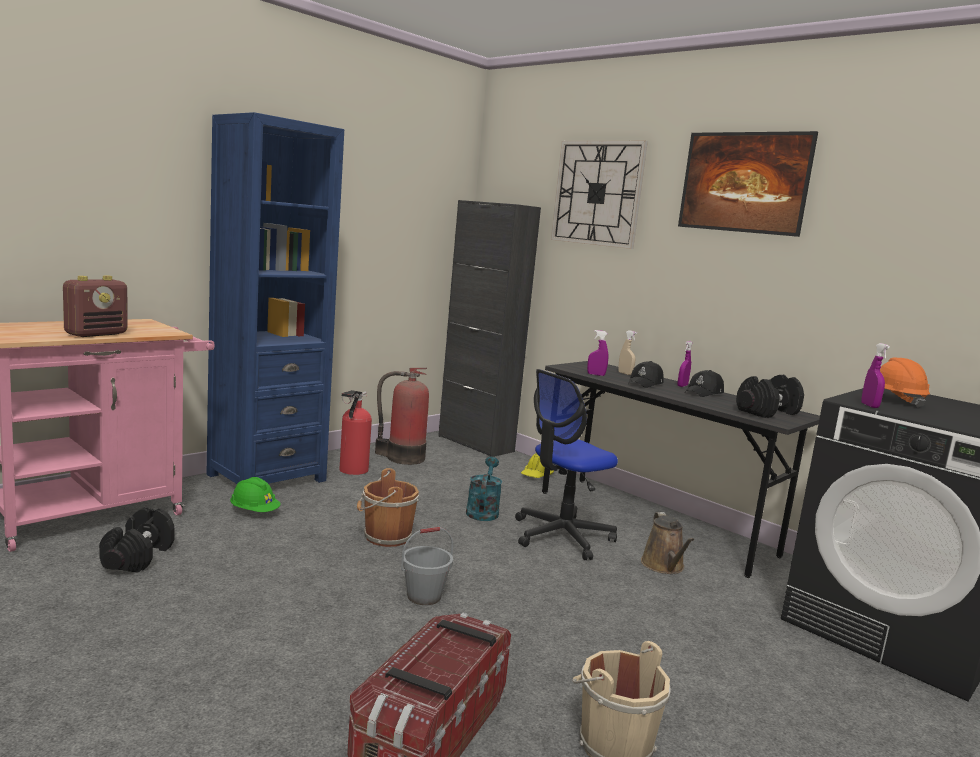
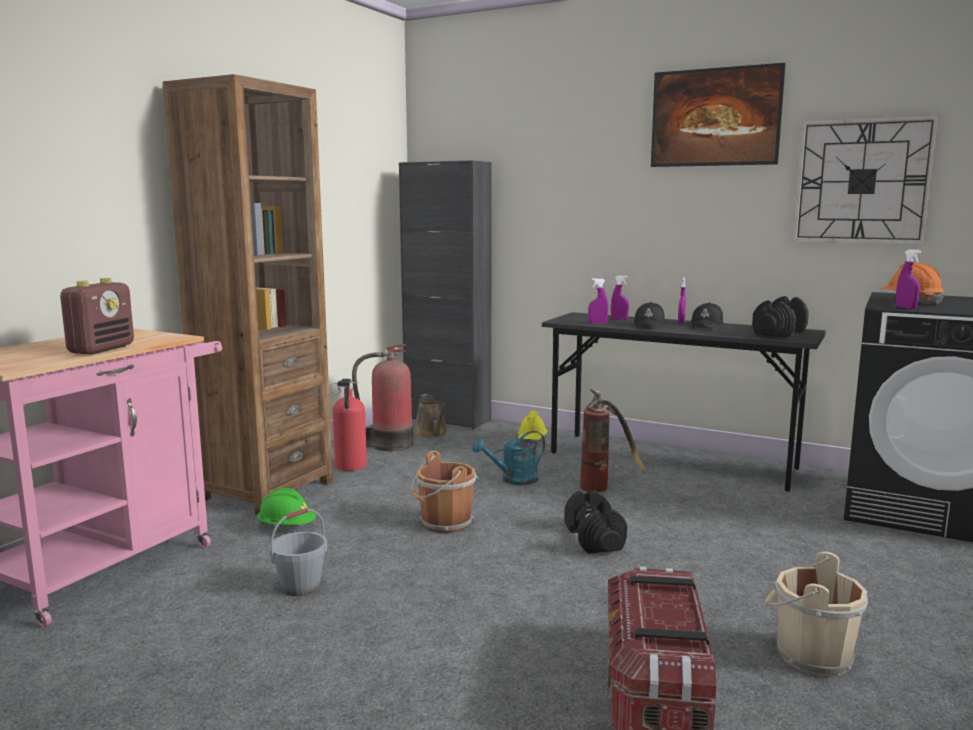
camera: 15 degrees left, 0 degrees up
(138, 557) = (204, 599): black dumbbell -> black dumbbell (594, 539)
(266, 477) = (266, 490): blue bookcase -> brown bookcase
(424, 596) = (533, 570): grey bucket -> grey bucket (300, 587)
(483, 511) = (513, 480): turquoise watering can -> turquoise watering can turned 105 degrees counterclockwise
(561, 536) = (605, 488): office chair -> fire extinguisher
(597, 193) = (555, 142): wall clock -> wall clock (862, 181)
(625, 373) = (619, 319): beige spray bottle -> purple spray bottle
(664, 566) = (714, 496): brown watering can -> brown watering can (432, 433)

